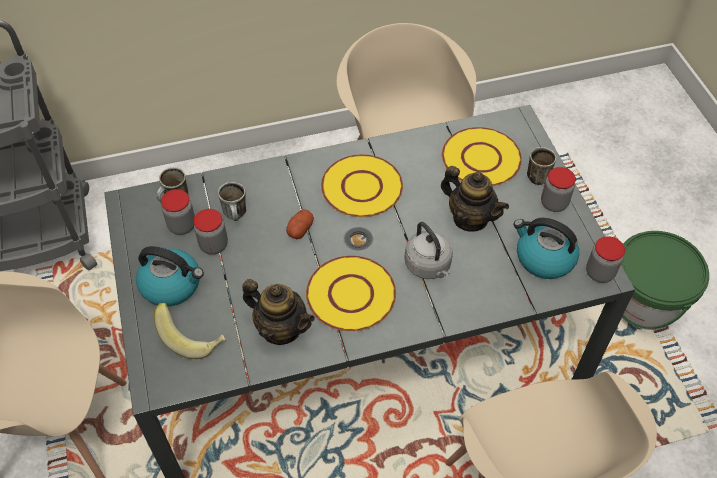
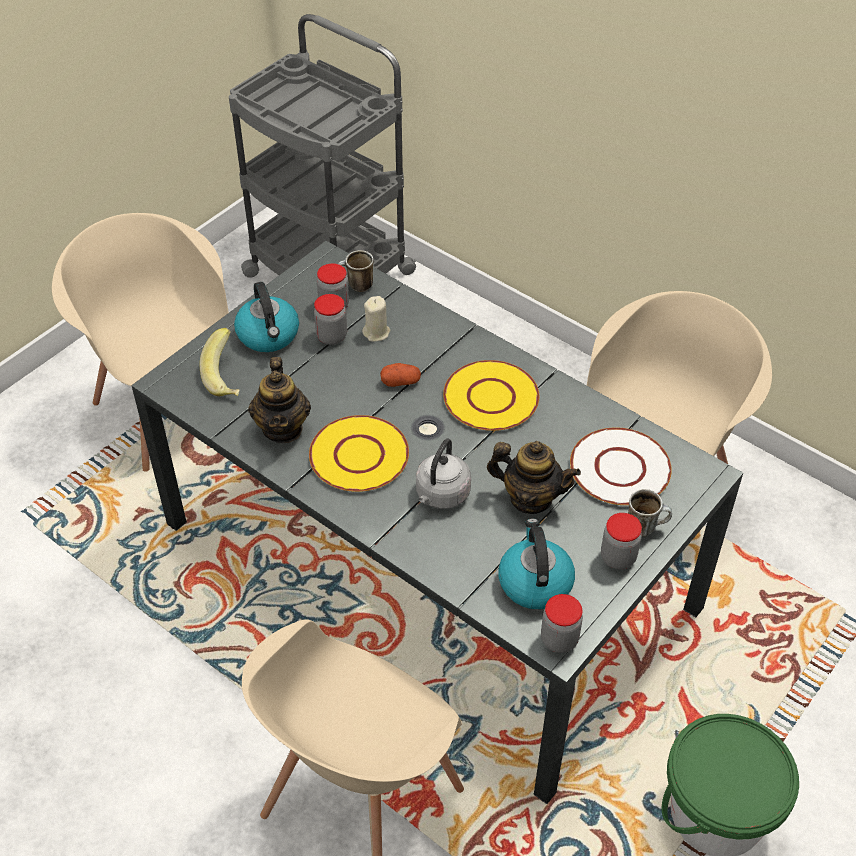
camera: 55 degrees right, 5 degrees down
(237, 216) = (376, 332): mug -> beige candle
(470, 218) = (530, 498): teapot -> teapot turned 75 degrees counterclockwise
(481, 158) = (620, 468): yellow plate -> white plate

